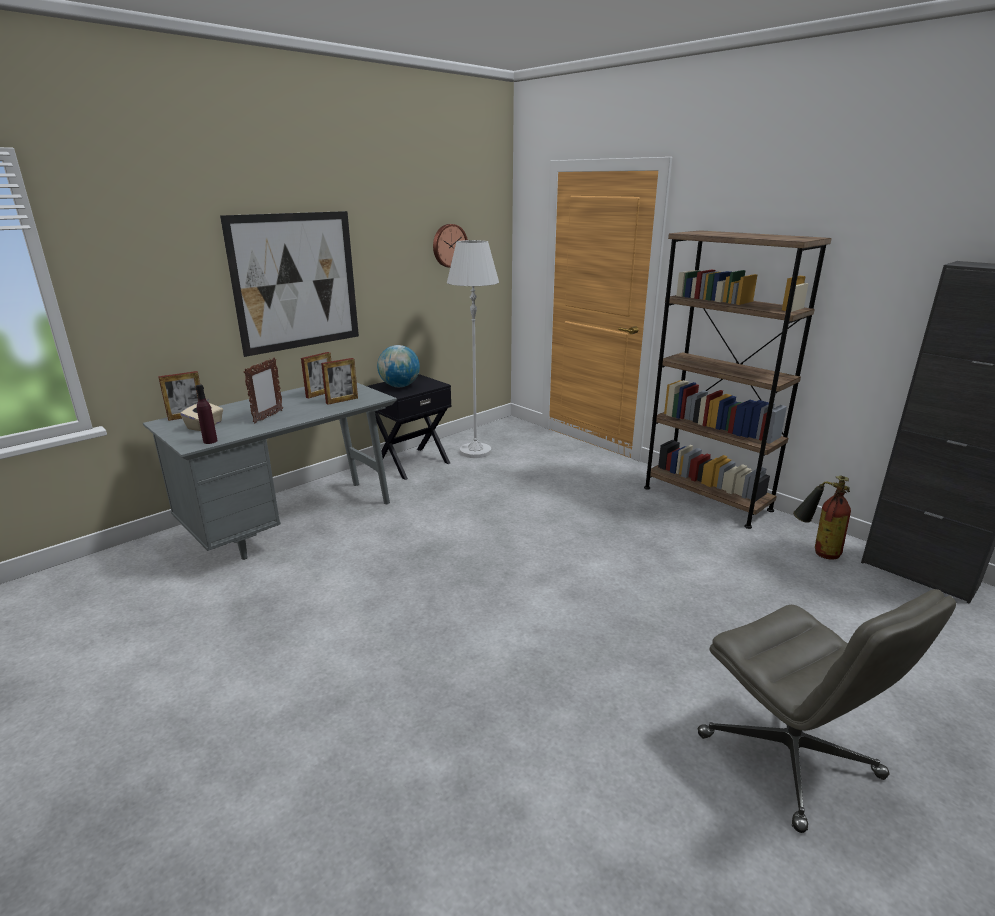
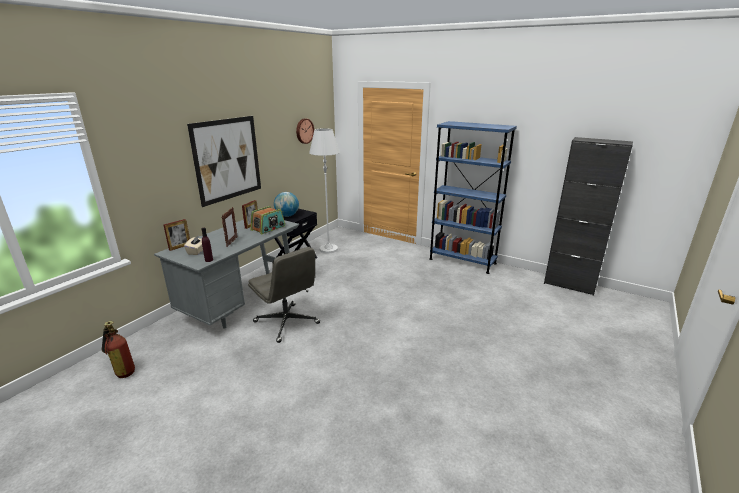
camera: 15 degrees left, 0 degrees up
(342, 400) = (268, 228): picture frame -> radio
(706, 499) = (462, 261): brown bookcase -> blue bookcase
(790, 757) = (544, 374): grey office chair -> grey office chair (287, 323)
(816, 550) = (522, 280): fire extinguisher -> fire extinguisher (122, 370)

